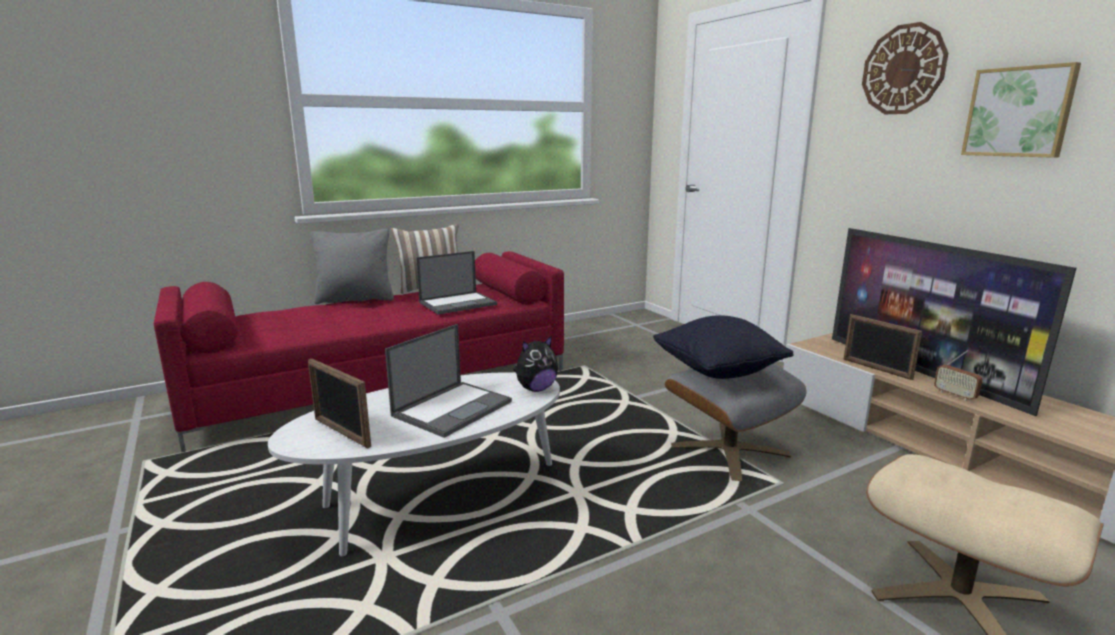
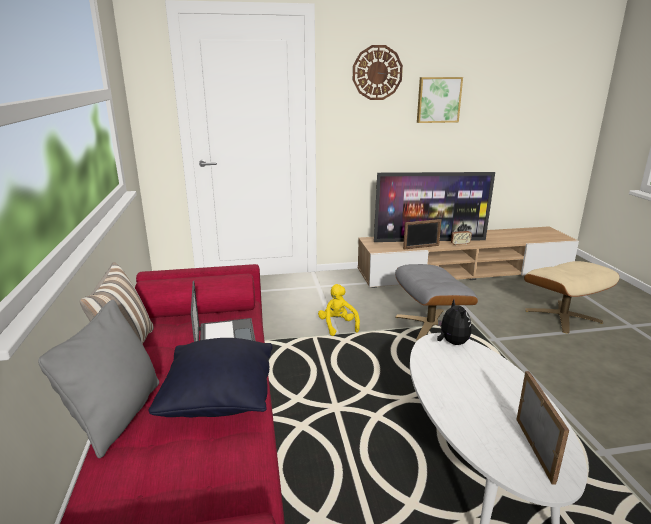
camera: 70 degrees left, 5 degrees up
(341, 433) = (535, 449): picture frame -> picture frame turned 60 degrees counterclockwise
(453, 408) = (485, 384): laptop -> none
(655, 394) = (338, 326): none -> yellow plush toy
(718, 371) = (430, 280): black pillow -> black pillow (219, 400)

